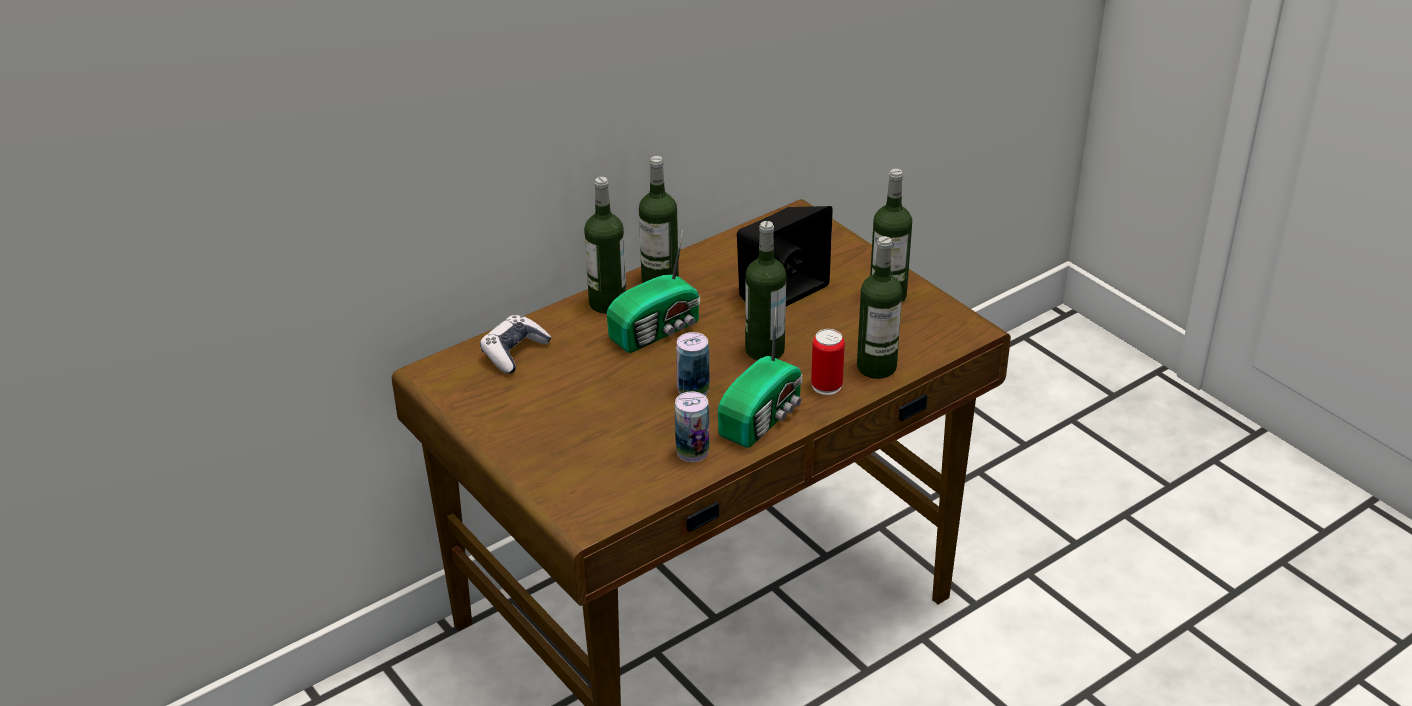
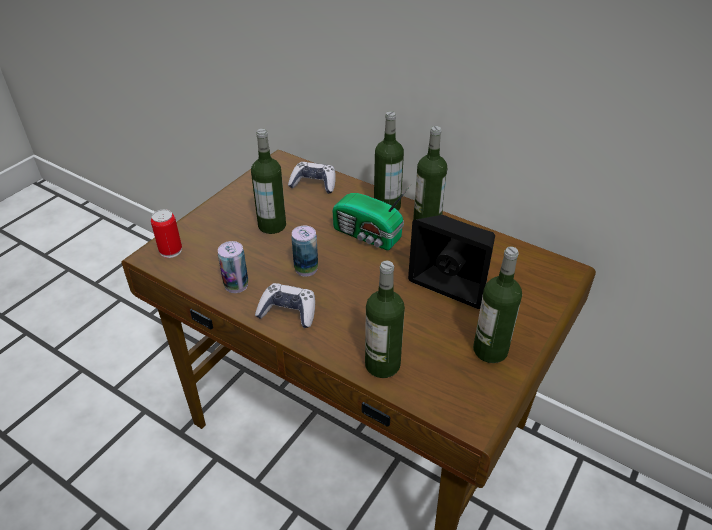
camera: 70 degrees right, 5 degrees up
(763, 418) = (288, 312): radio -> game controller
(764, 350) = (372, 293): bottle -> bottle (272, 225)
(826, 386) = (343, 339): can -> can (170, 250)

